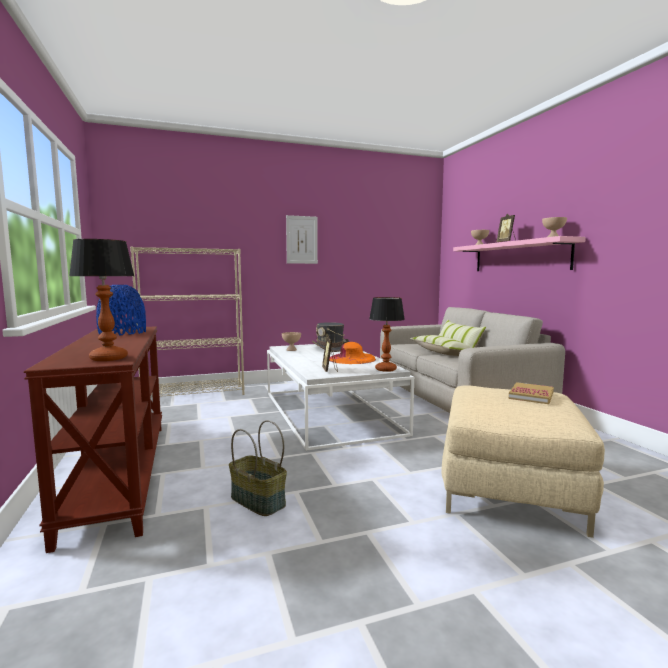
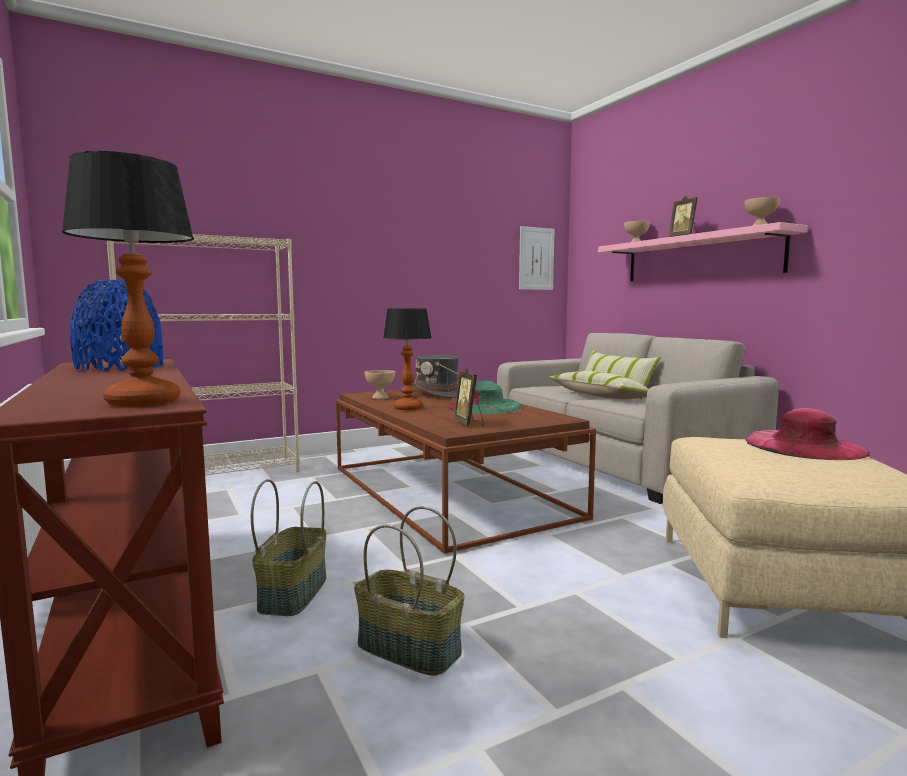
camera: 10 degrees left, 0 degrees up
(208, 466) = (292, 593): none -> basket
(302, 240) = (378, 232): picture -> picture (536, 258)
(330, 412) = (448, 492): white coffee table -> brown coffee table
(351, 359) = (485, 407): orange hat -> green hat
(385, 369) = (551, 419): table lamp -> table lamp (407, 408)
(531, 395) = (805, 446): book -> pink hat

